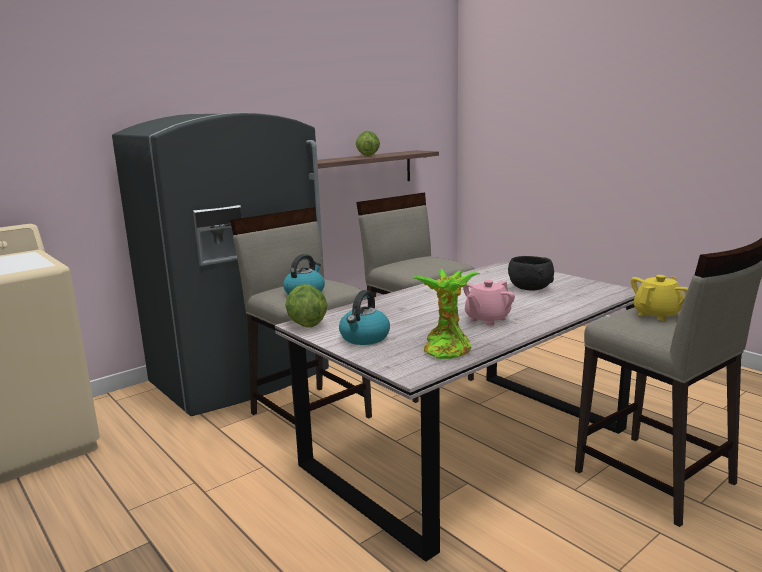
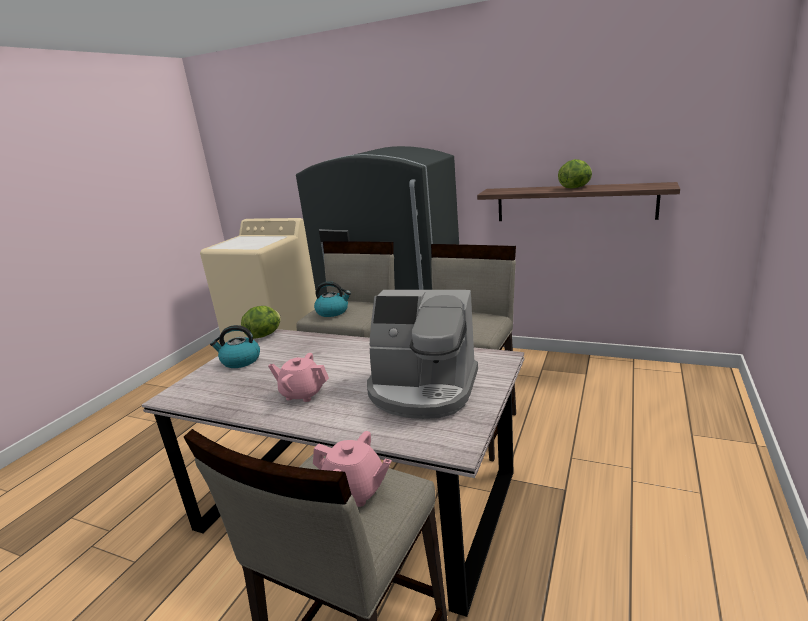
camera: 65 degrees right, 5 degrees up
(446, 348) = (222, 395): potted plant -> none
(530, 287) = (422, 390): black bowl -> coffee machine
(657, 314) = (355, 490): yellow teapot -> pink teapot

